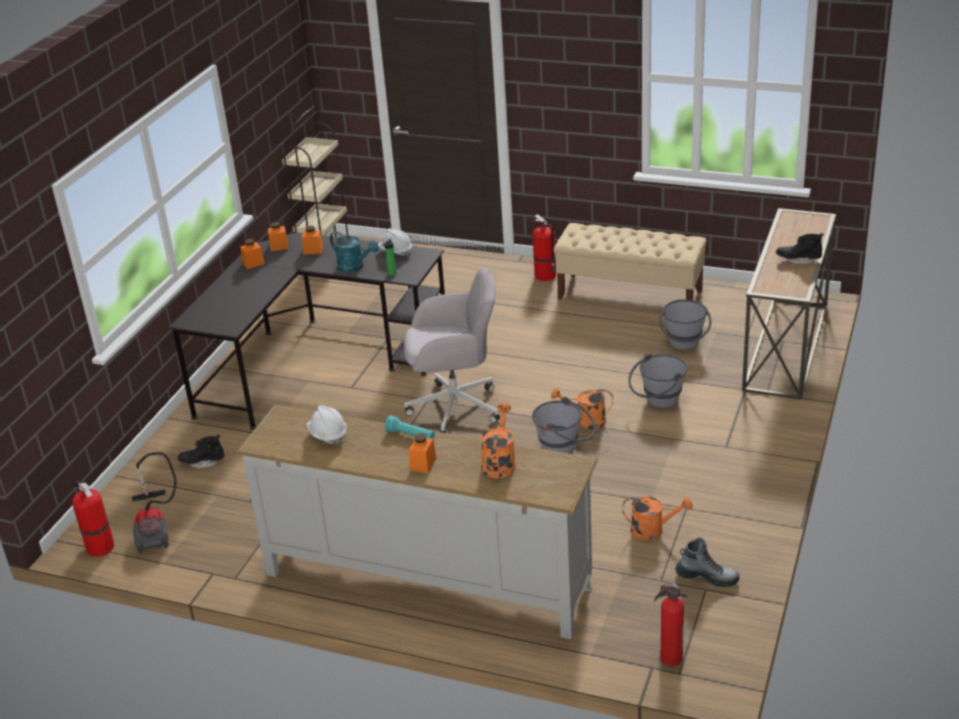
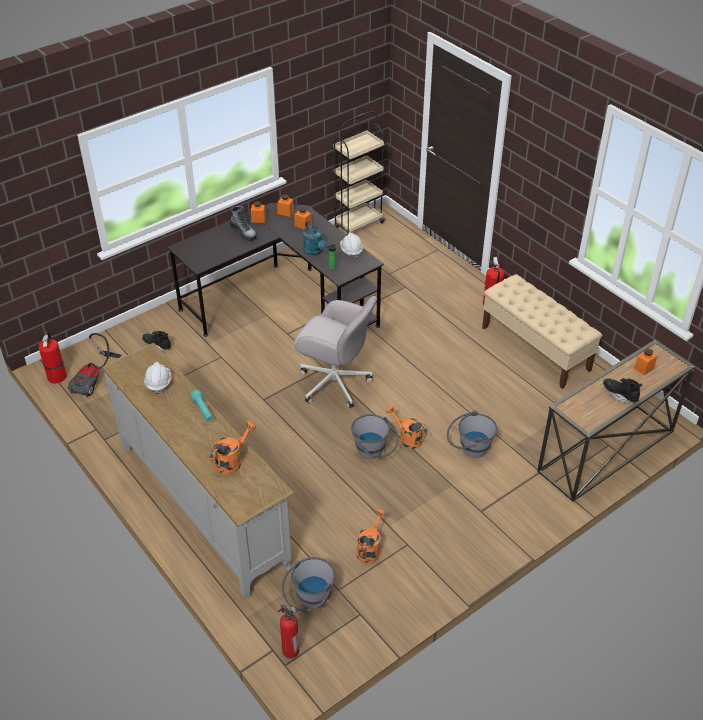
camera: 30 degrees right, 10 degrees up
(423, 464) = (188, 436): orange jar -> orange jar (644, 368)
(653, 530) = (370, 549): orange watering can -> orange watering can turned 105 degrees counterclockwise
(684, 346) = (532, 412): grey bucket -> grey bucket (310, 601)
(707, 577) = (369, 605): boot -> boot (243, 232)

